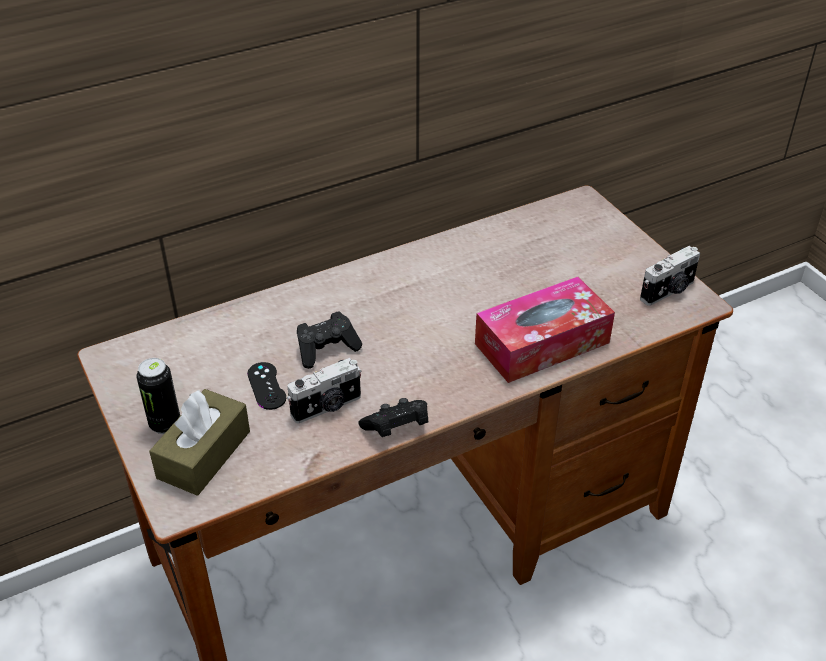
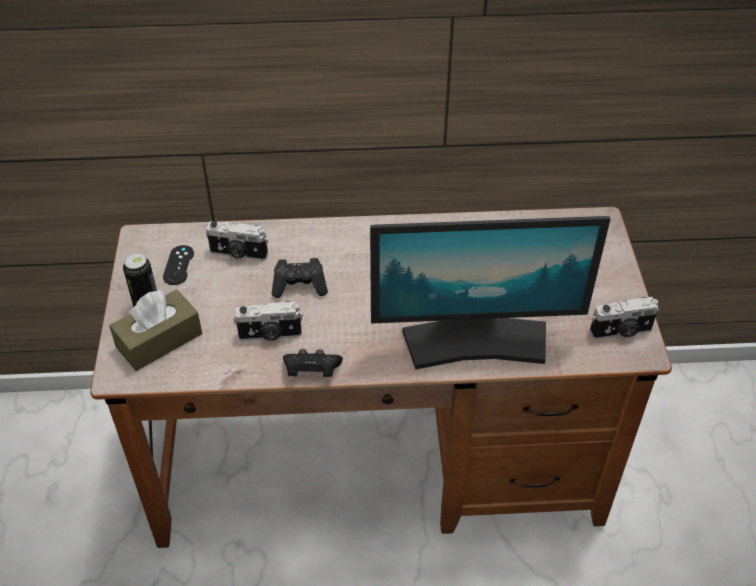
camera: 25 degrees right, 5 degrees up
(237, 339) = (238, 254): none -> camera
(266, 386) = (236, 301): black game controller -> black game controller (178, 265)
(542, 343) = (476, 341): tissue box -> monitor

